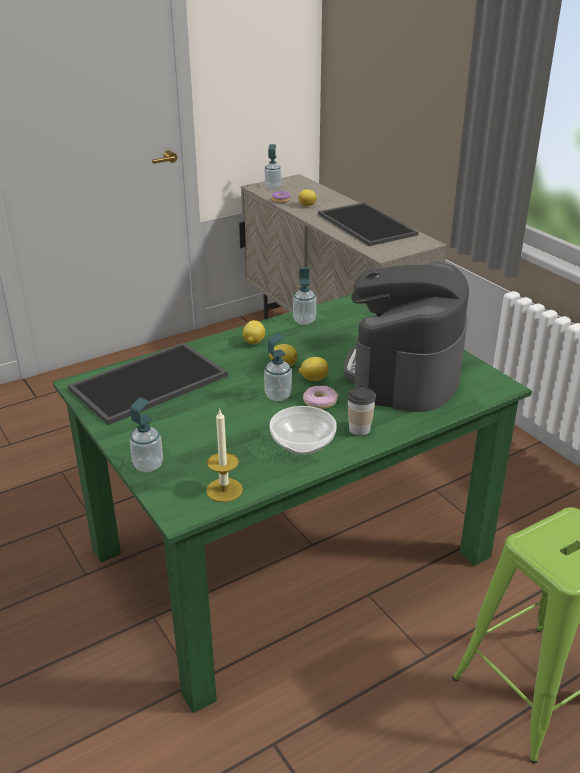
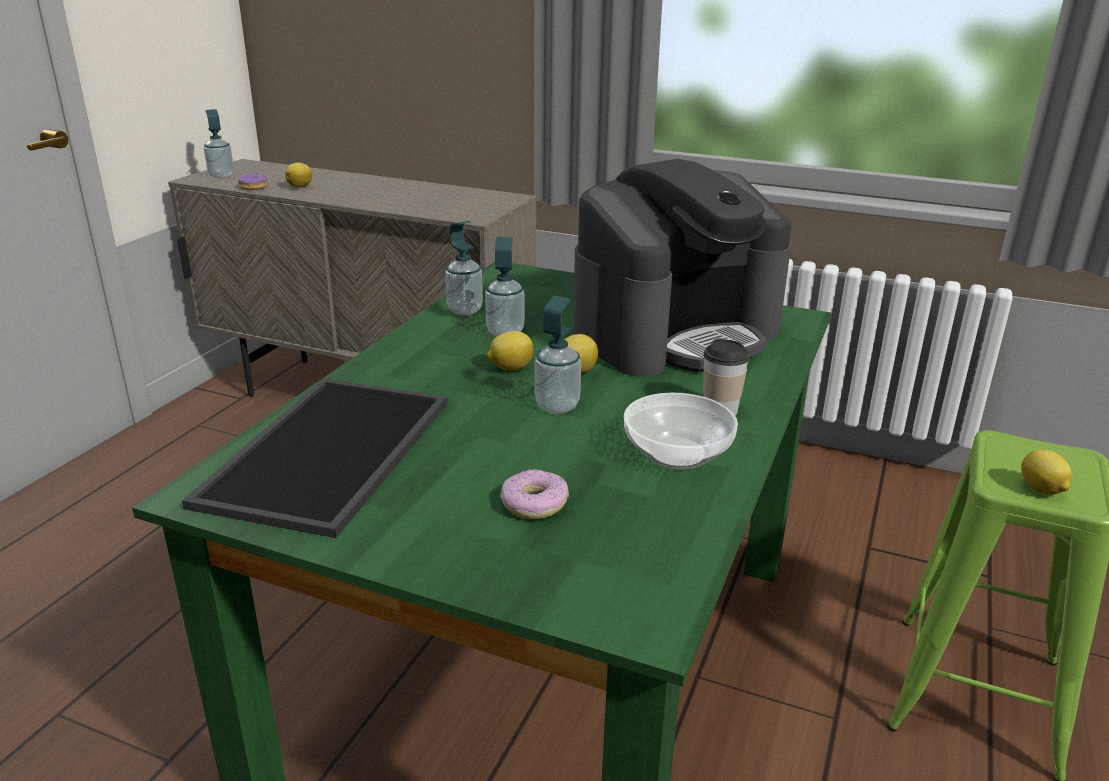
camera: 35 degrees left, 5 degrees down
(148, 465) = (492, 573): soap dispenser -> soap dispenser (505, 332)
(224, 490) = (662, 559): candle -> none
(253, 342) = (428, 352): lemon -> lemon (1042, 490)
(319, 402) = (623, 396): donut -> donut (534, 503)
(364, 224) = (407, 193): tray -> none
(404, 373) = (675, 333): coffee machine -> coffee machine turned 105 degrees counterclockwise

